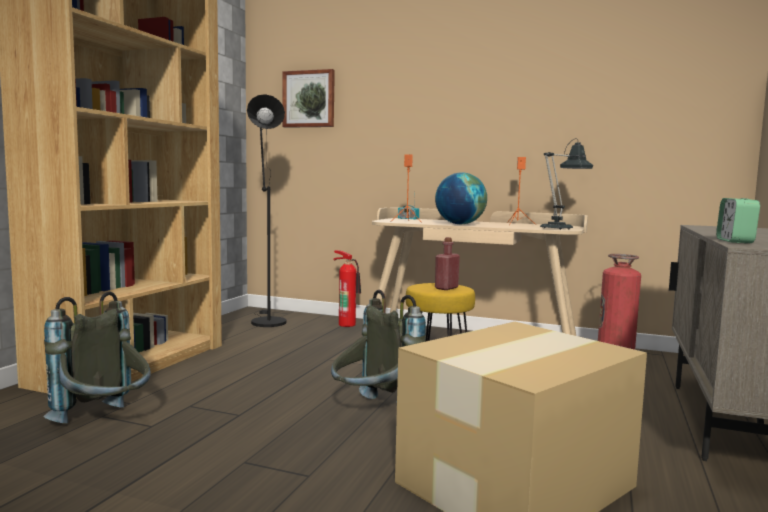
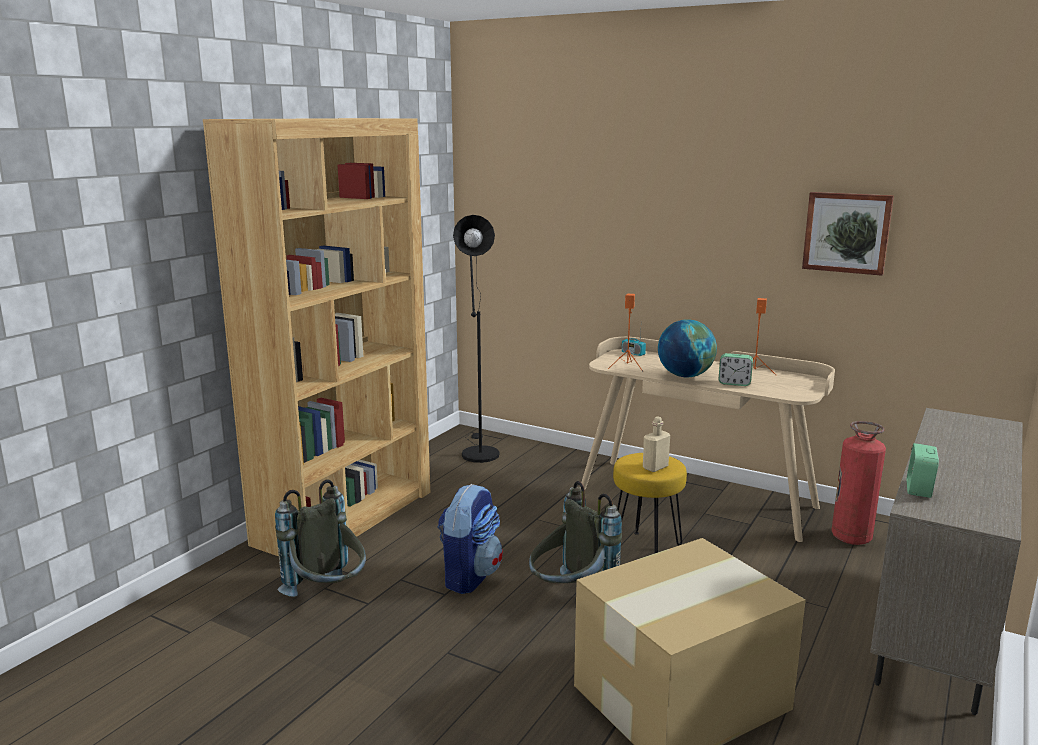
camera: 10 degrees right, 10 degrees up
(265, 400) = (469, 576): none -> backpack
(309, 99) = (524, 201): picture -> picture (847, 232)
(347, 324) = (565, 460): fire extinguisher -> none
(446, 288) = (655, 467): red bottle -> beige bottle
(504, 226) = (734, 383): none -> alarm clock
(560, 228) = (796, 391): table lamp -> none

